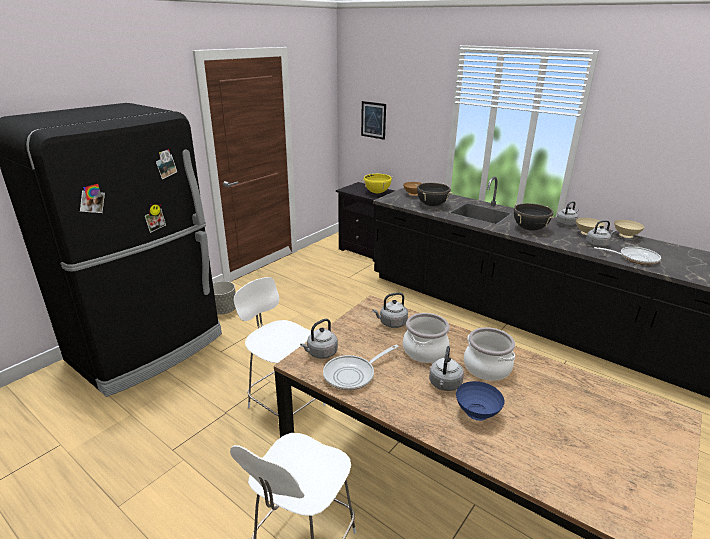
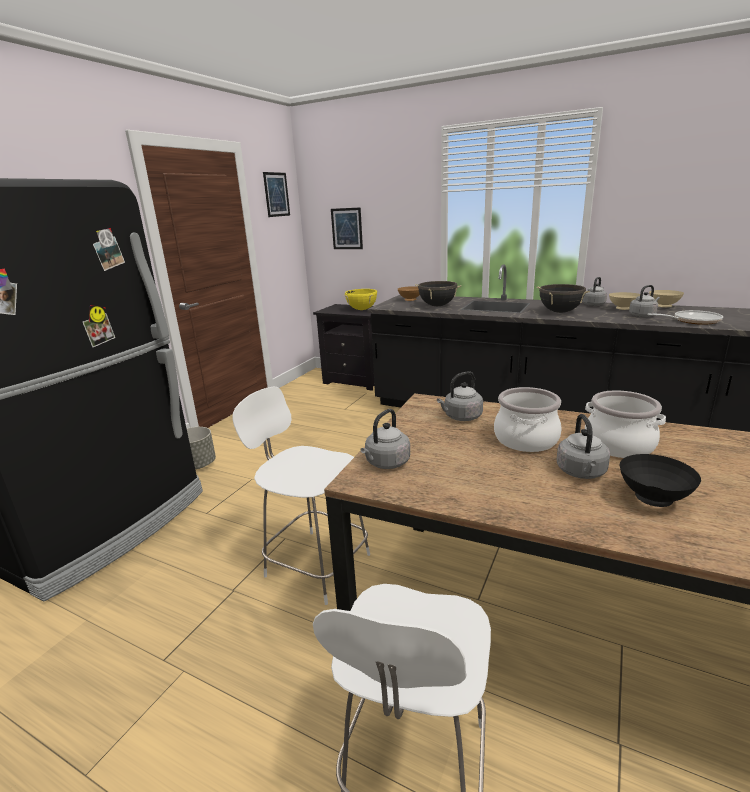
camera: 10 degrees left, 5 degrees down
(316, 87) = (276, 194): none -> picture
(353, 375) = (447, 481): frying pan -> none
(478, 414) = (654, 499): blue bowl -> black bowl

